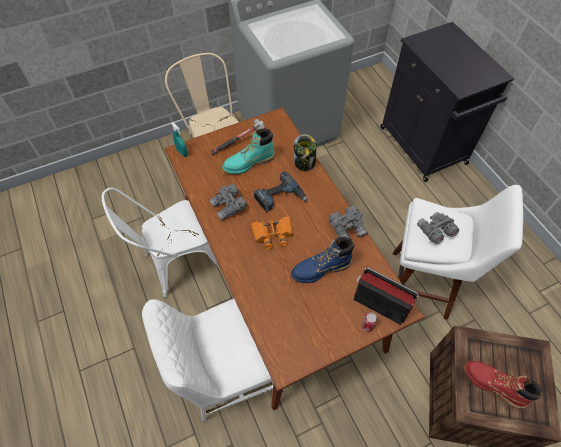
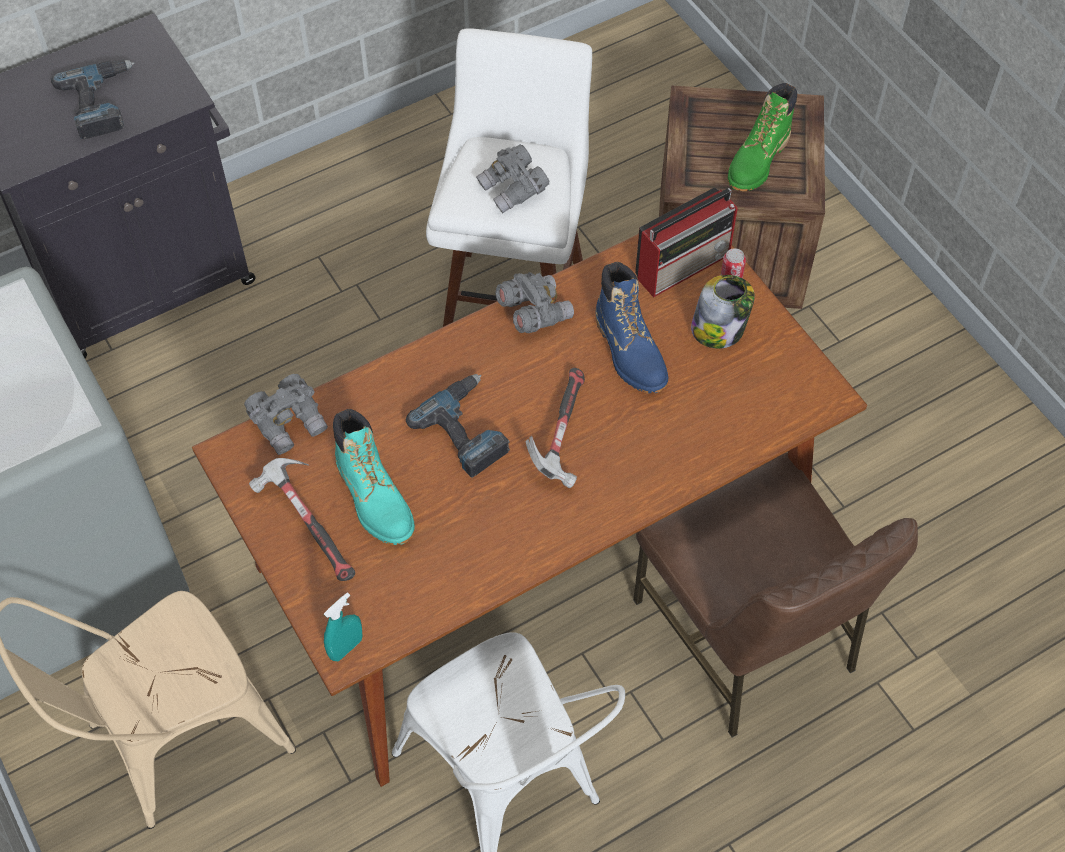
camera: 95 degrees left, 0 degrees up
(228, 372) = (747, 636): white chair -> brown chair
(229, 207) = (500, 524): grey binoculars -> grey binoculars (289, 422)
(273, 234) = (561, 435): orange binoculars -> hammer
(304, 162) = (367, 391): jar -> jar (719, 329)
(379, 303) = (684, 264): radio -> radio turned 150 degrees counterclockwise
(453, 64) = (102, 103): none -> power drill
(493, 385) = (758, 161): red boot -> green boot

